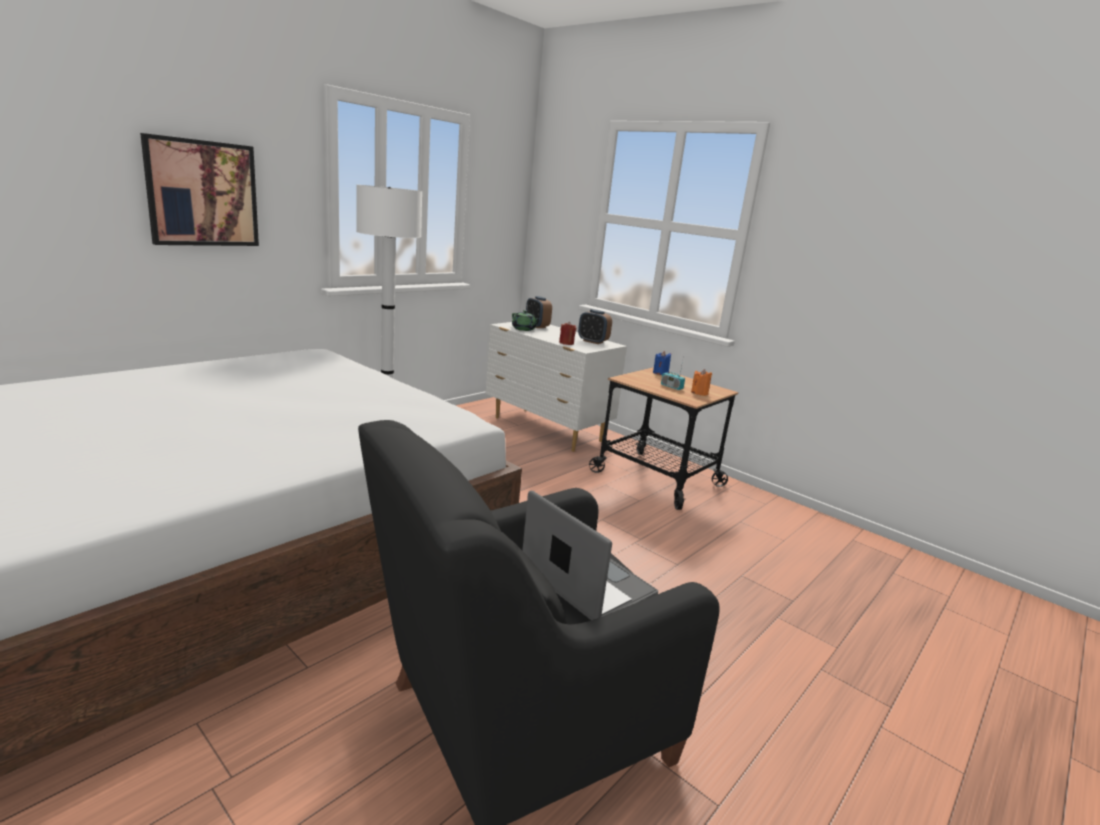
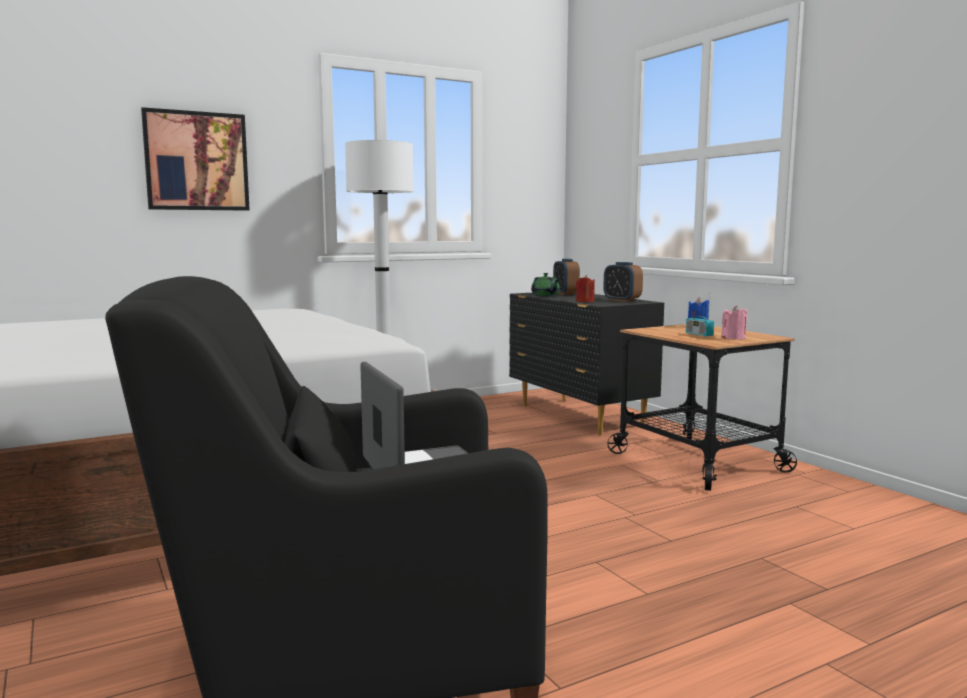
camera: 20 degrees right, 10 degrees down
(547, 430) = (579, 416): white dresser -> black dresser
(699, 393) = (733, 338): orange candle -> pink candle

